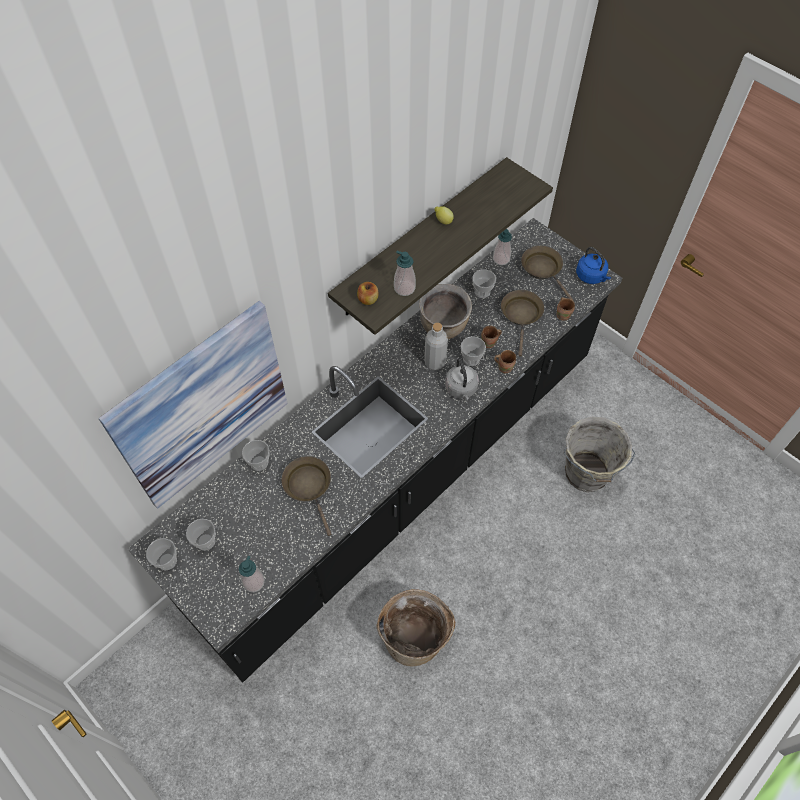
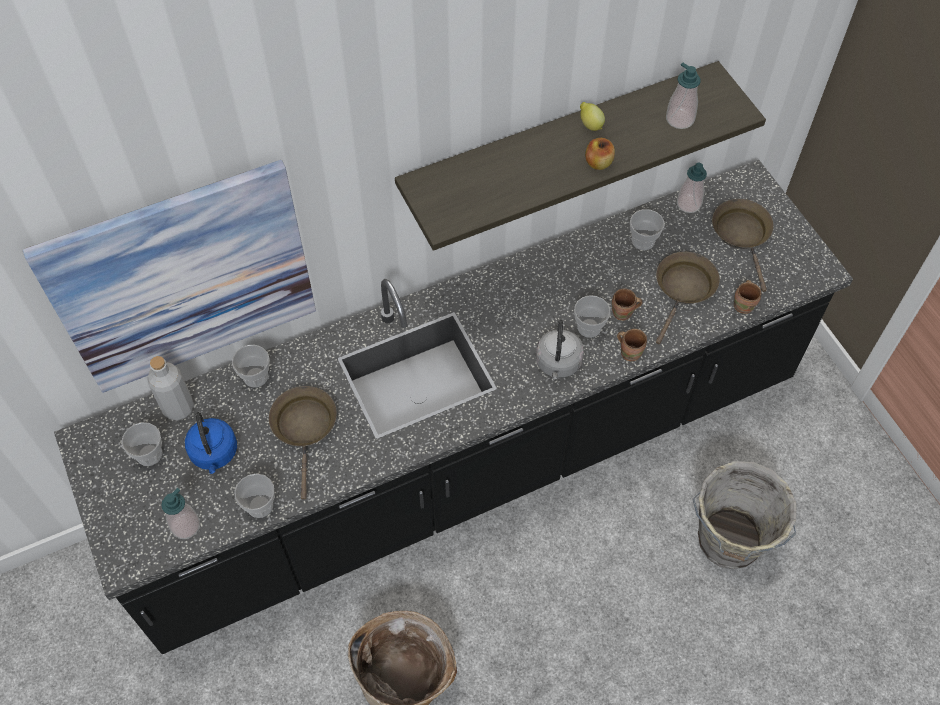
camera: 20 degrees right, 0 degrees up
(167, 561) = (93, 463): cup -> cup (260, 505)
(368, 300) = (442, 201): apple -> apple (598, 163)
(404, 288) = (497, 200): soap dispenser -> soap dispenser (680, 119)
(435, 362) = (537, 316): grey bottle -> grey bottle (178, 408)
(444, 327) = (569, 274): brown cooking pot -> none
(591, 276) = (808, 264): blue kettle -> blue kettle (214, 454)

